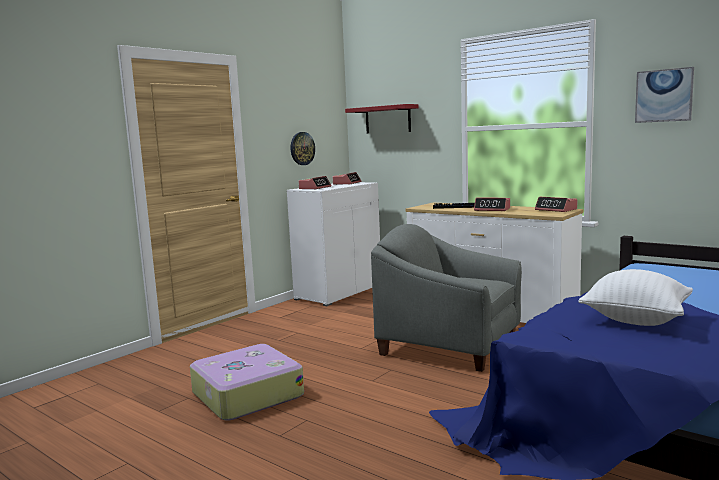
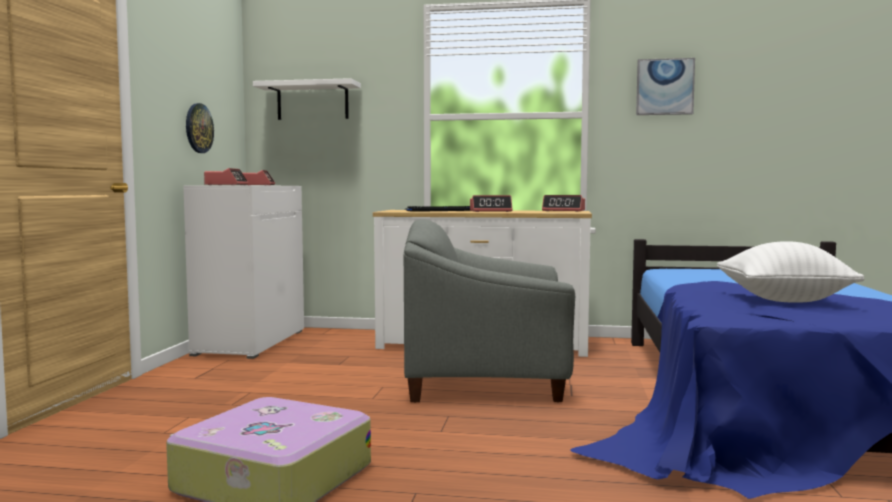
camera: 30 degrees left, 5 degrees down
(388, 119) = (312, 101): red shelf -> white shelf

